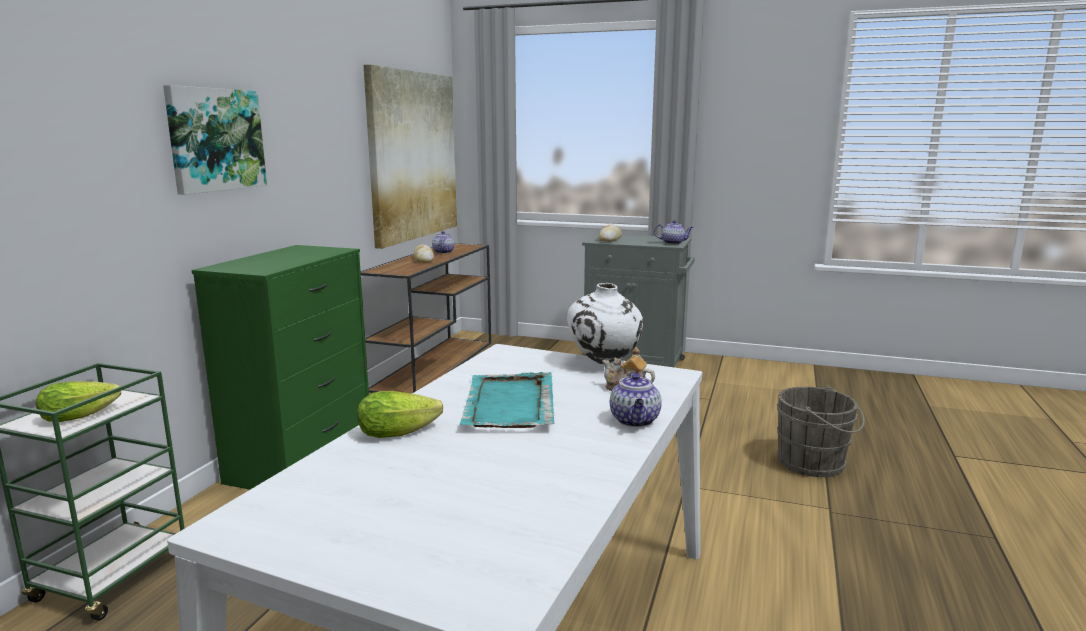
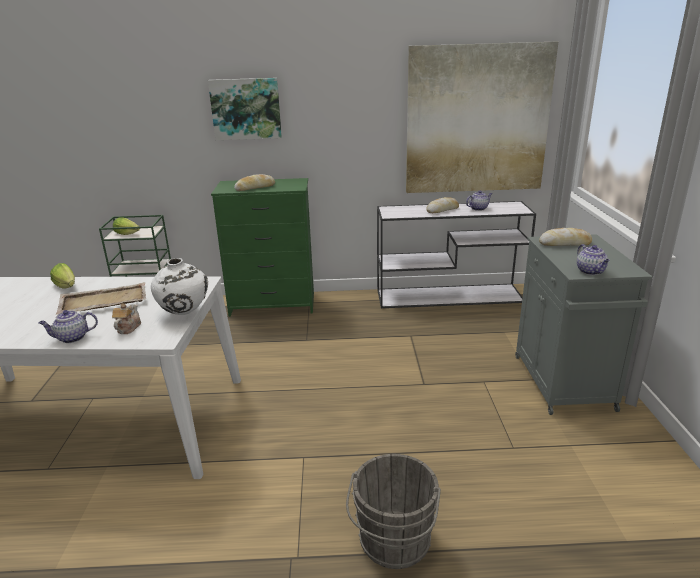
camera: 70 degrees right, 10 degrees up
(290, 260) = (255, 188): none -> bread
(434, 364) = (450, 296): brown console table -> white console table
(509, 404) = (103, 301): turquoise tray -> beige tray

